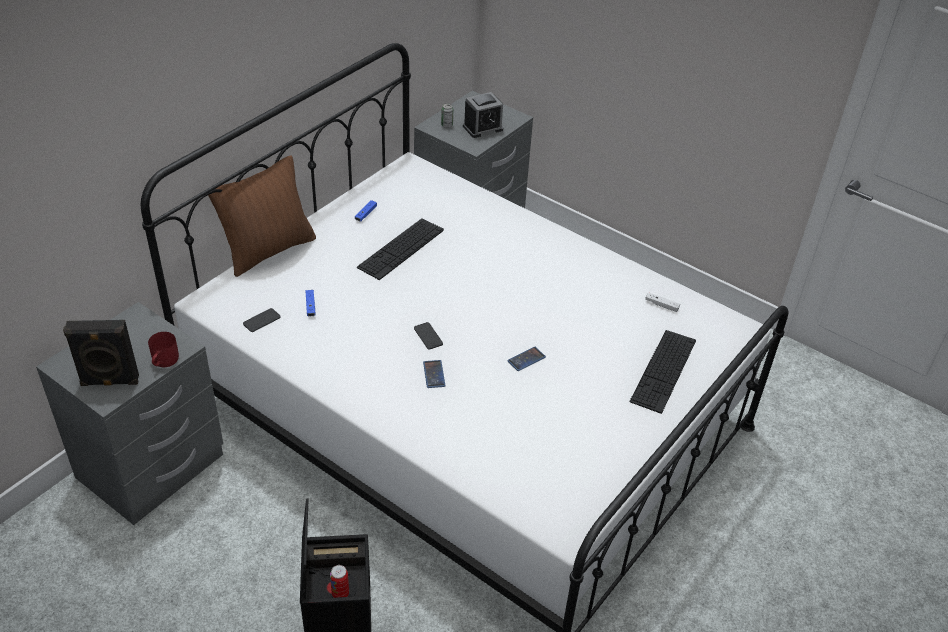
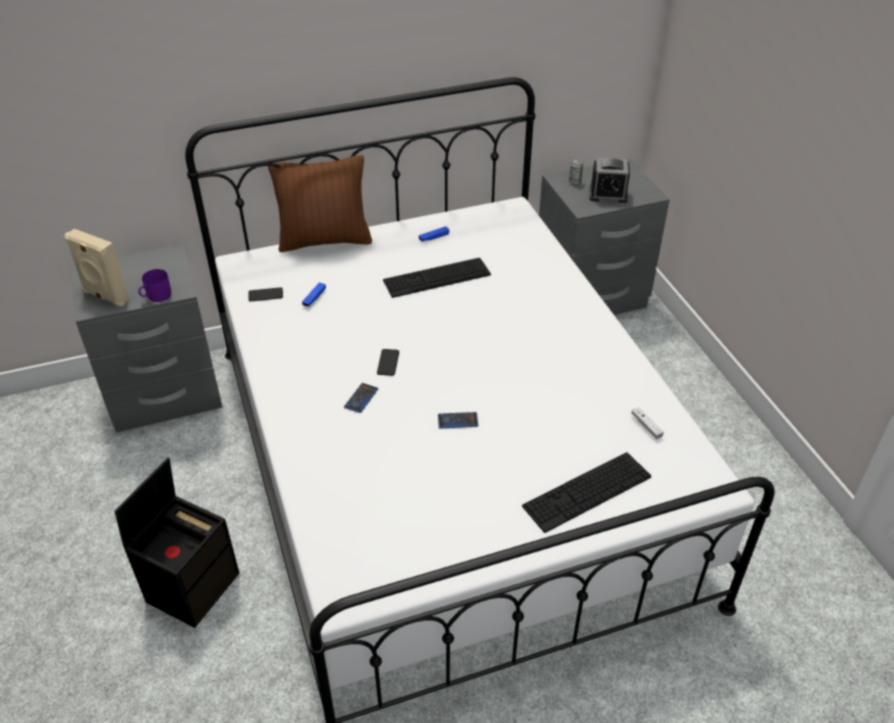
camera: 35 degrees right, 0 degrees up
(110, 382) = (105, 296): black speaker -> beige speaker
(163, 361) = (156, 296): red mug -> purple mug
(340, 594) = (171, 560): can -> none

